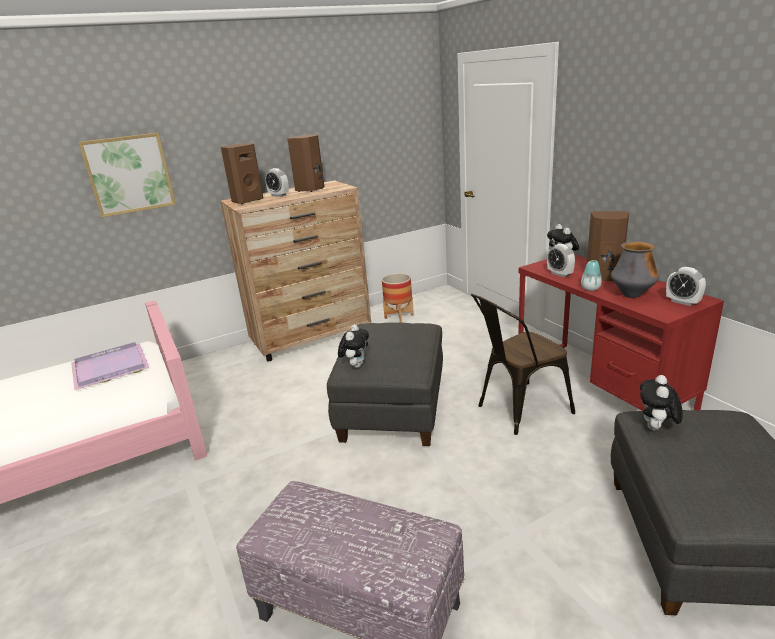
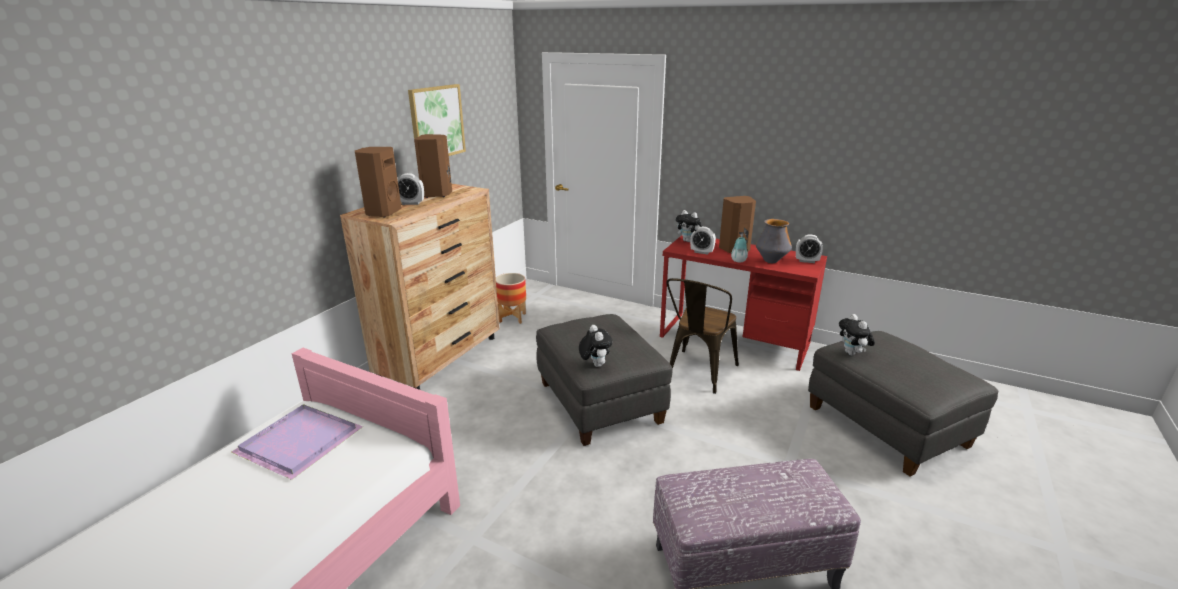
camera: 35 degrees left, 0 degrees up
(129, 174) = (236, 191): picture -> picture (436, 122)

